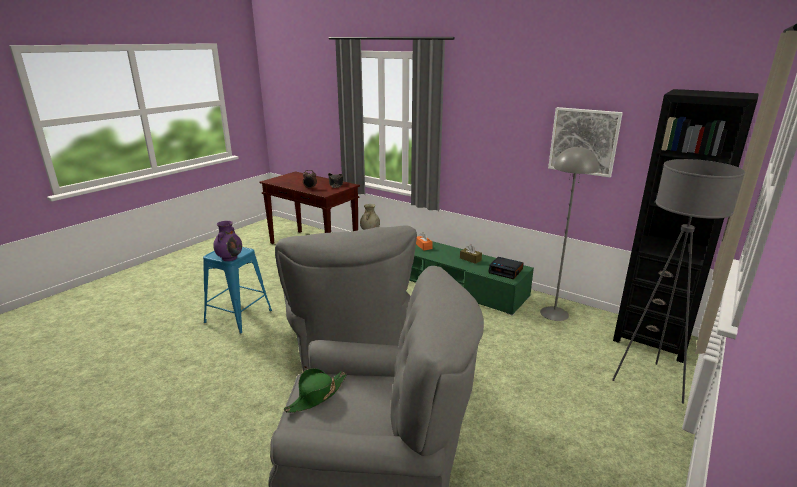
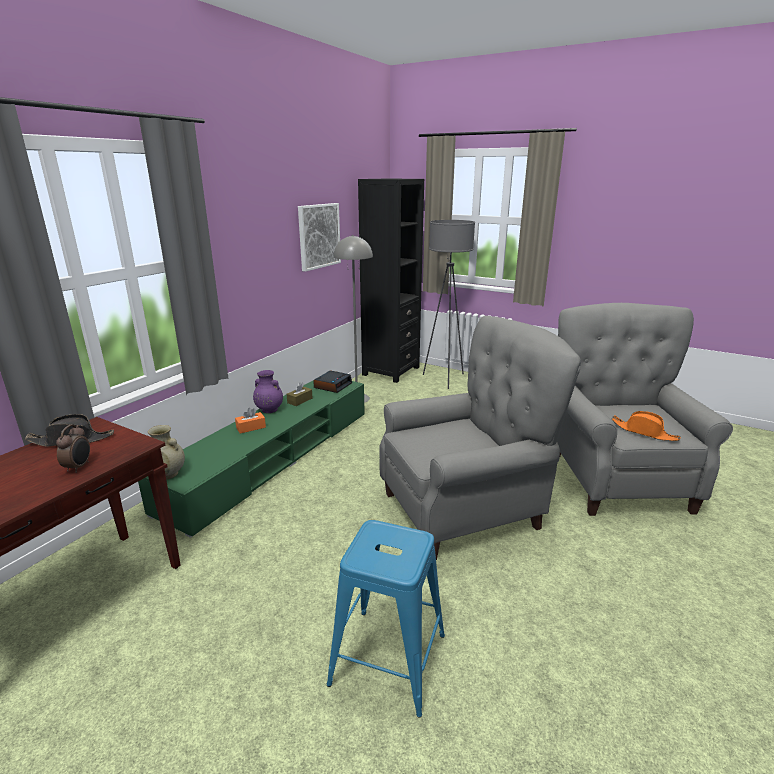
camera: 95 degrees left, 0 degrees up
(229, 258) = (413, 539): purple vase -> purple vase (269, 409)
(316, 396) = (644, 432): green hat -> orange hat

